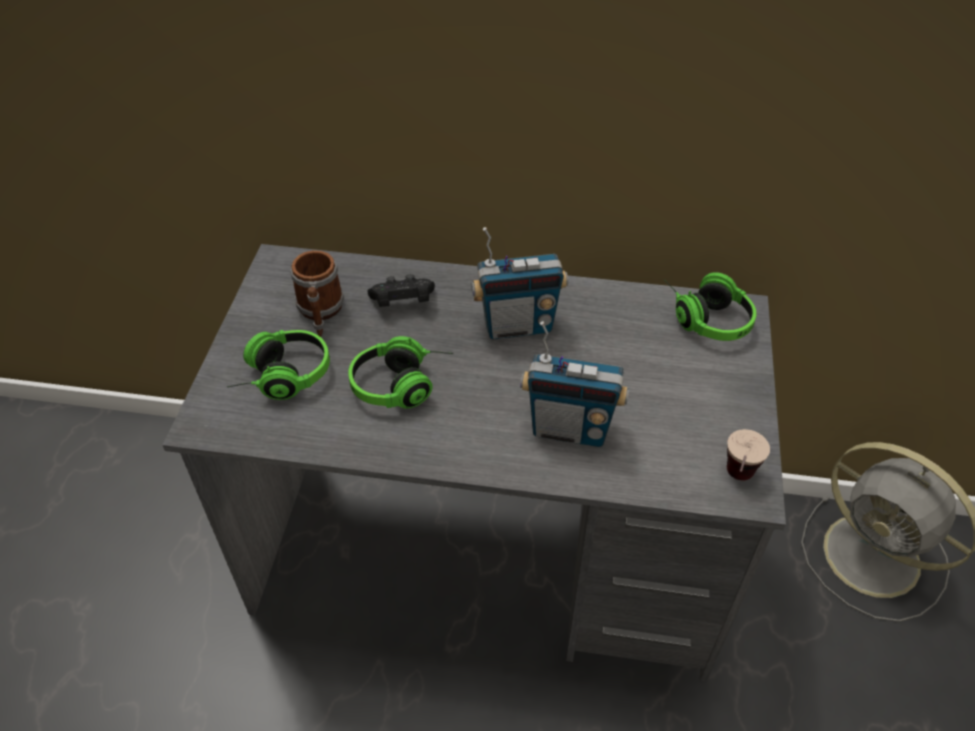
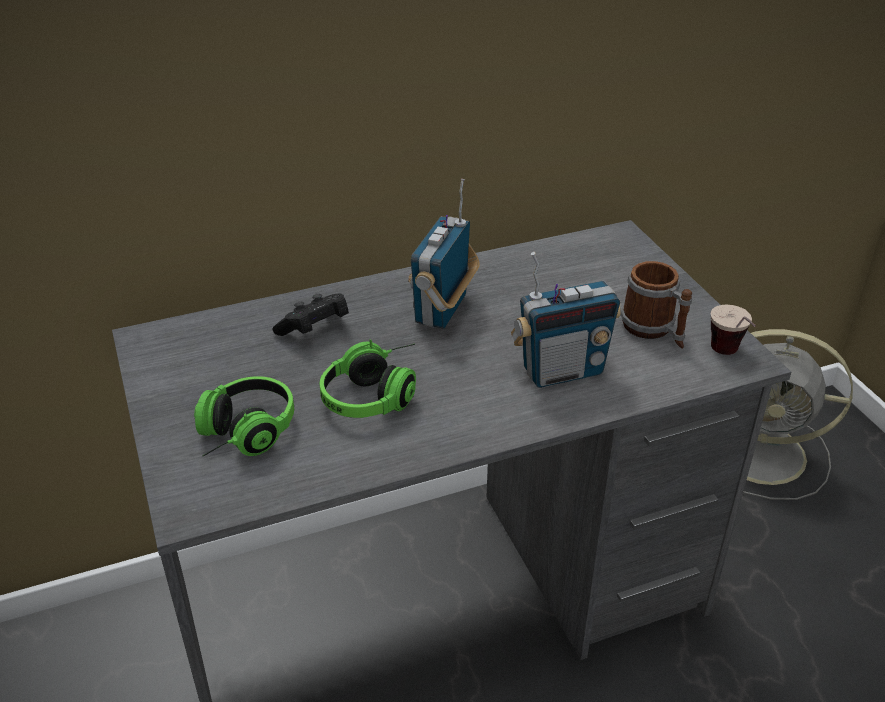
camera: 30 degrees left, 10 degrees down
(320, 313) = (235, 366): mug -> mug (654, 330)
(517, 325) = (443, 310): radio -> radio turned 150 degrees clockwise
(704, 316) = (596, 250): headphones -> none

